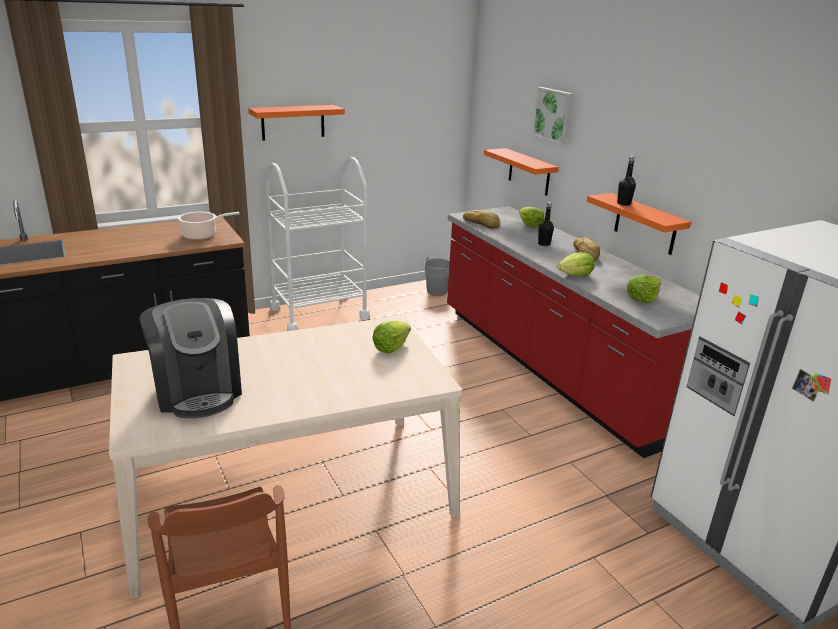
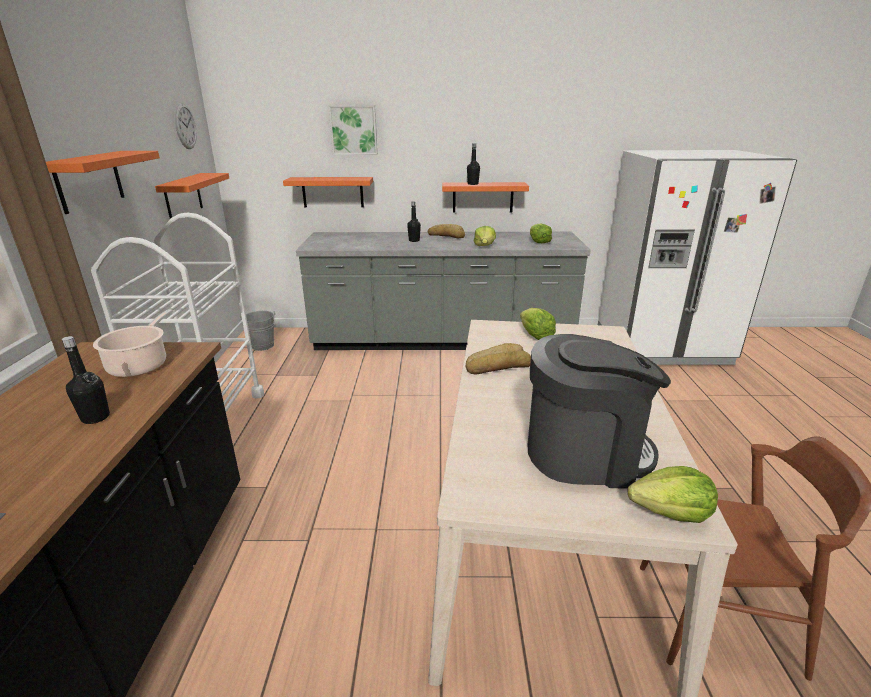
camera: 60 degrees left, 0 degrees up
(142, 245) = (95, 417): none -> black bottle
(402, 144) = (183, 196): none -> orange shelf
(430, 89) = (185, 126): none -> wall clock
(481, 223) = (339, 246): bread -> bread (497, 366)
(529, 225) = (368, 236): lettuce -> lettuce (671, 513)
(551, 368) = (442, 341): red counter -> grey counter

